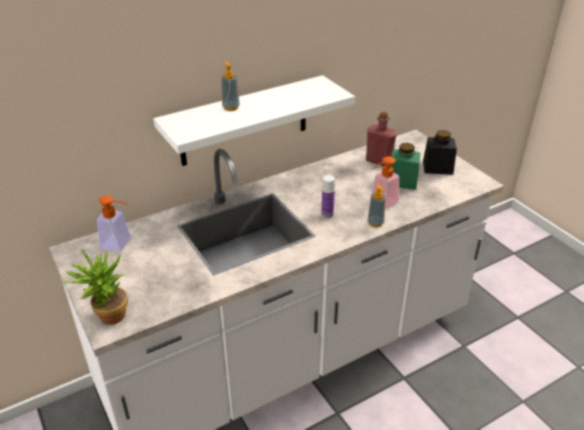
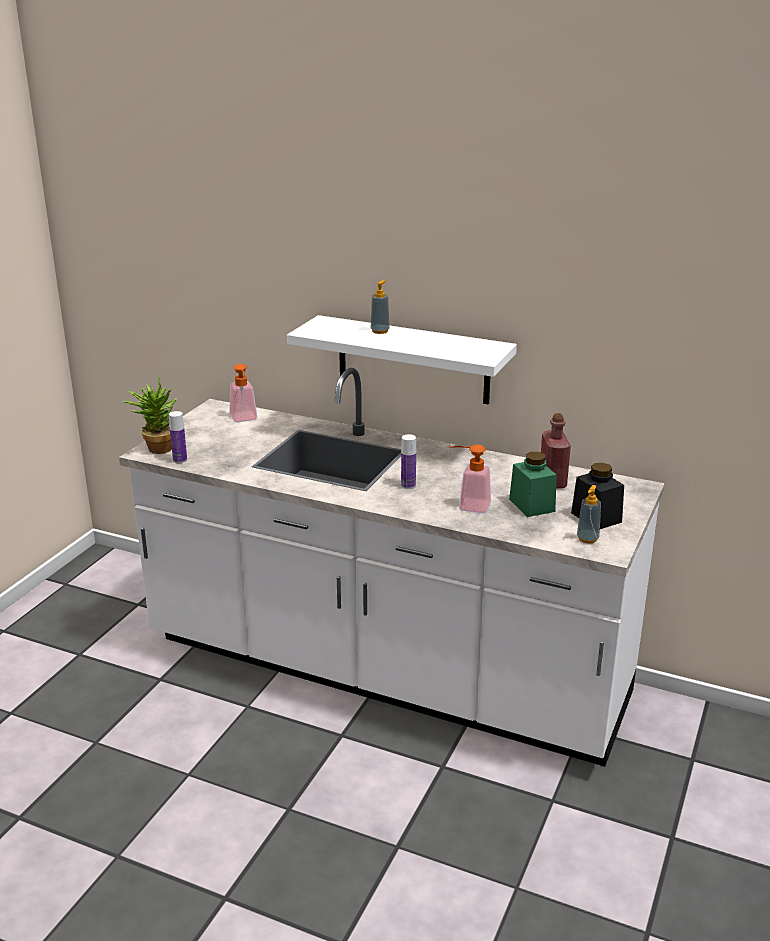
camera: 55 degrees right, 10 degrees down
(151, 311) = (180, 460): none -> bottle
(375, 223) = (429, 512): soap dispenser -> soap dispenser (587, 539)

